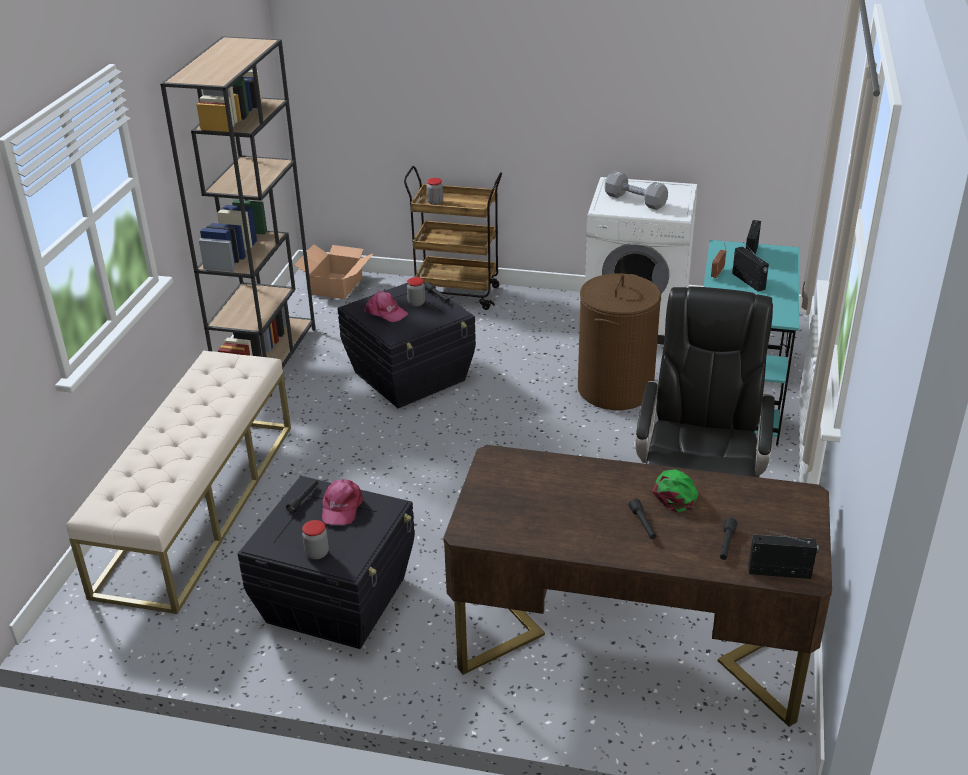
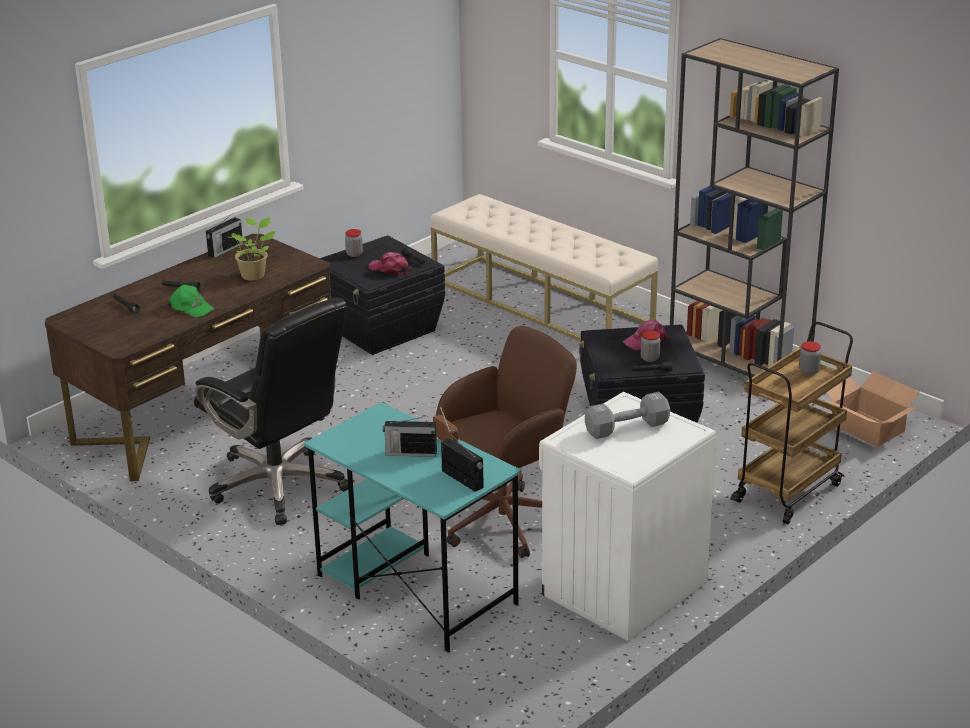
camera: 120 degrees right, 5 degrees down
(557, 486) = (254, 275): none -> potted plant
(615, 389) = (504, 522): brown laundry basket -> brown office chair
(780, 572) = (80, 313): radio -> radio (225, 250)

